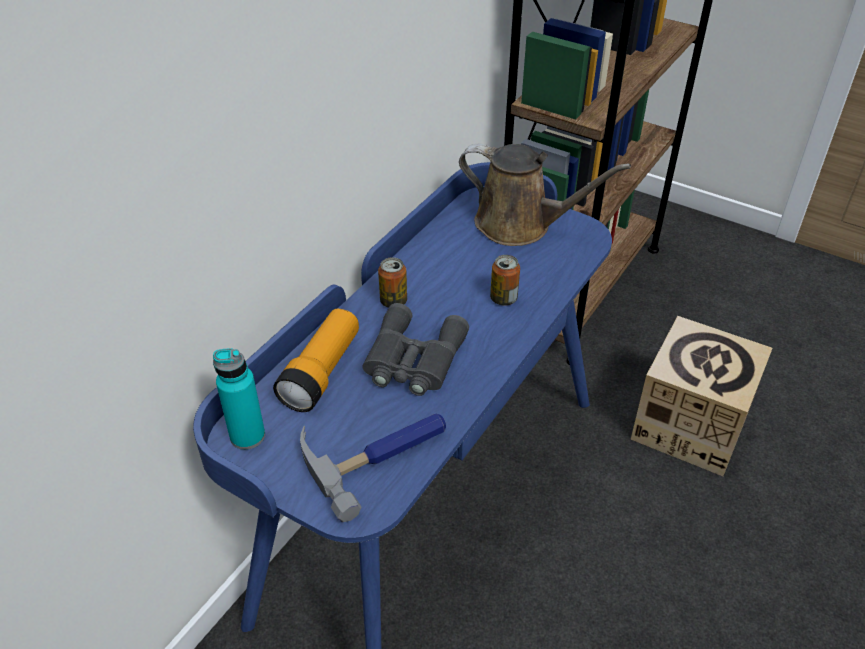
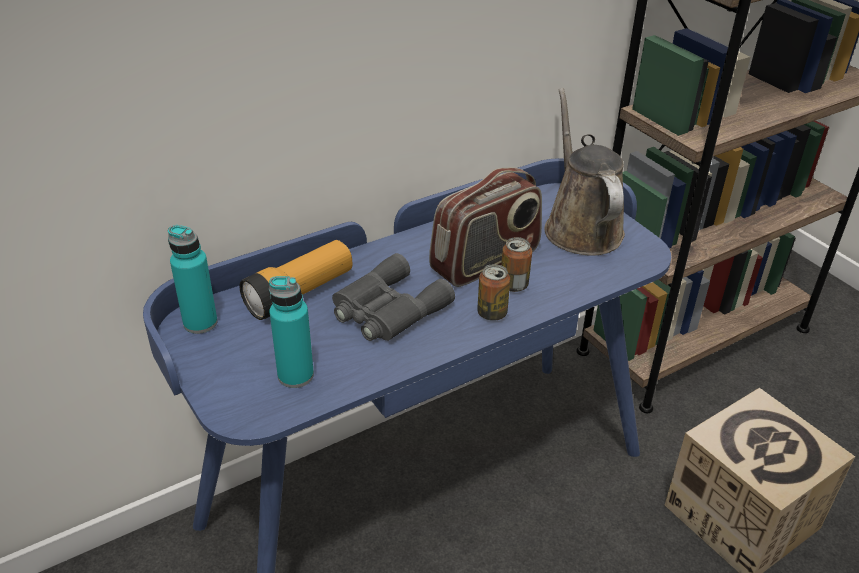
camera: 25 degrees right, 5 degrees down
(377, 453) = (295, 375): hammer -> turquoise bottle
(393, 301) = (408, 256): can -> can (492, 313)
(465, 284) = (485, 262): none -> radio
(520, 225) = (580, 227): brown watering can -> brown watering can turned 150 degrees counterclockwise

